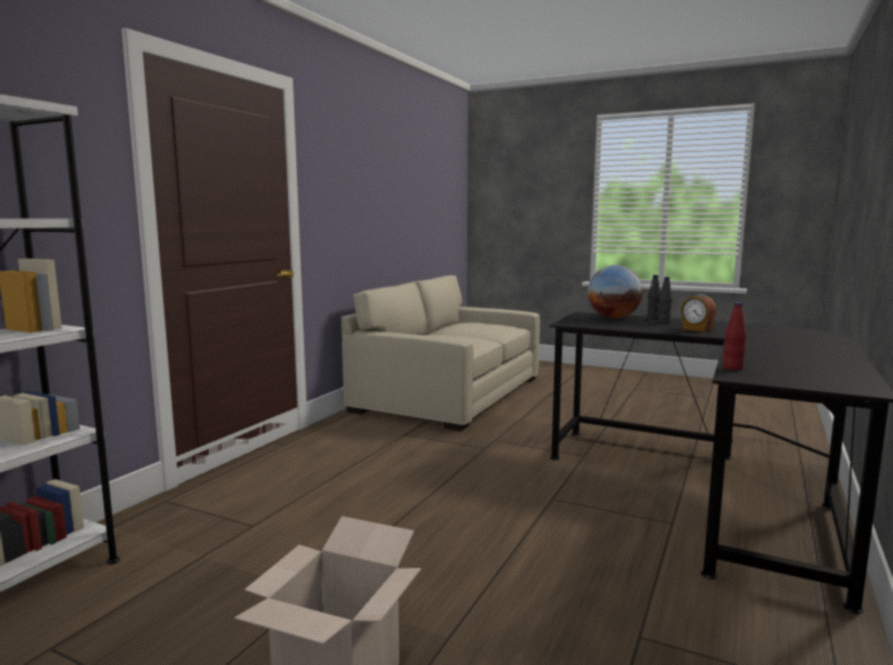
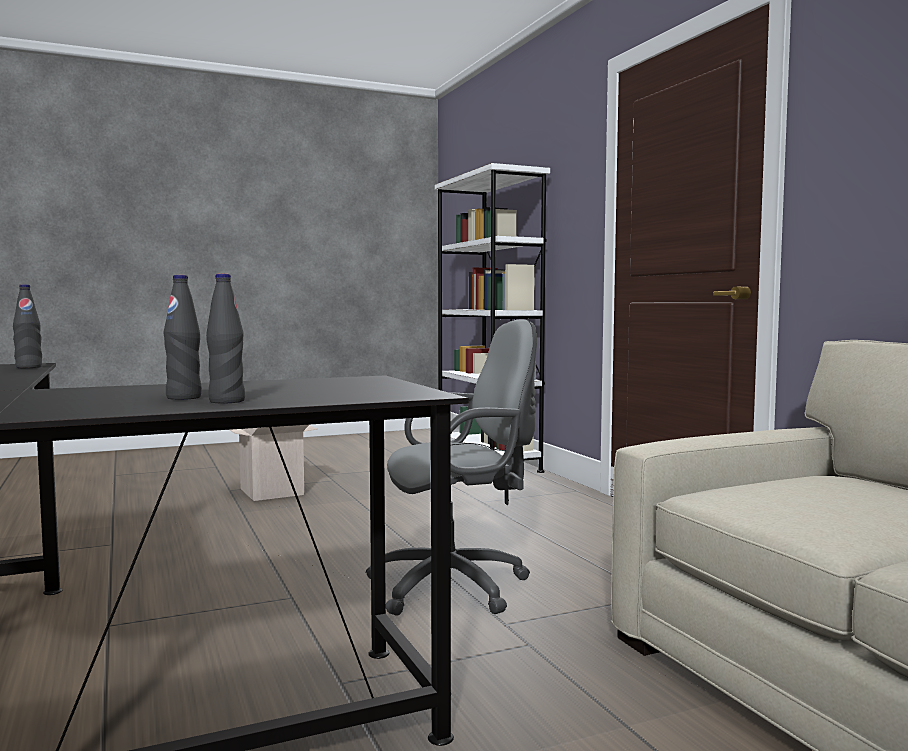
camera: 130 degrees right, 5 degrees down
(461, 469) = (457, 586): none -> grey office chair
(613, 318) = (325, 394): globe -> none
(696, 329) = (90, 394): alarm clock -> none
(732, 368) = (29, 367): red bottle -> black bottle

